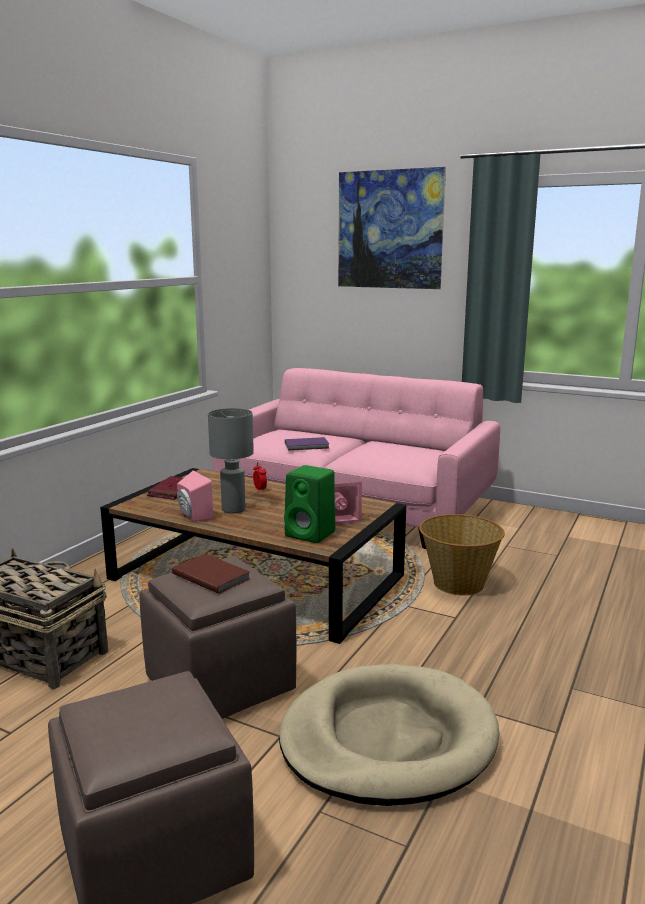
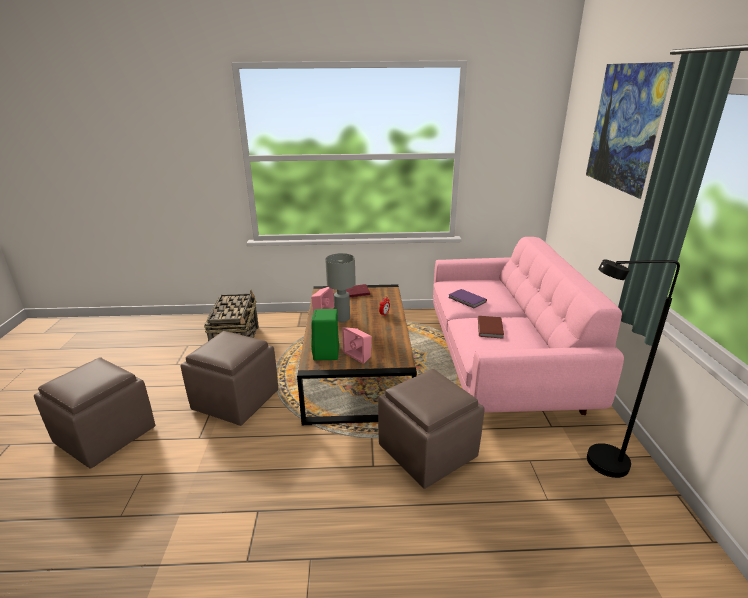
camera: 60 degrees right, 10 degrees up
(212, 575) = (228, 343): brown book -> brown book (491, 328)
(387, 739) = (209, 479): beige dog bed -> none
(458, 583) = (428, 451): basket -> brown ottoman
(529, 525) = (597, 464): none -> black floor lamp

